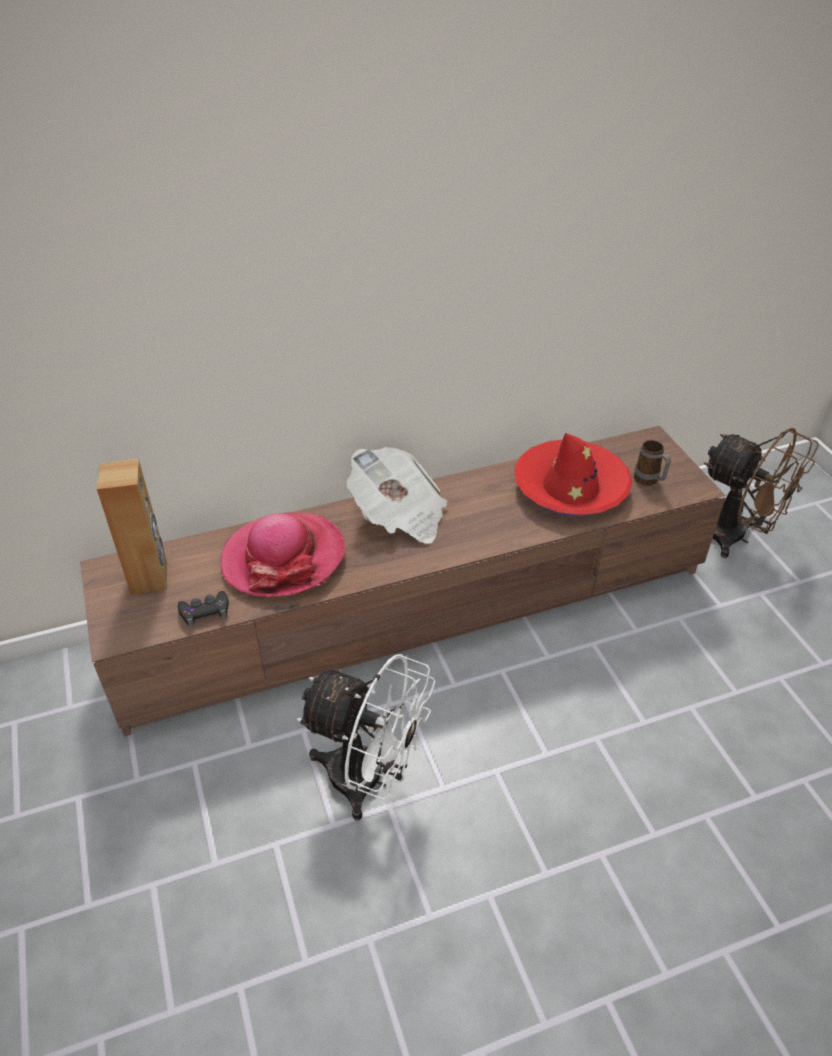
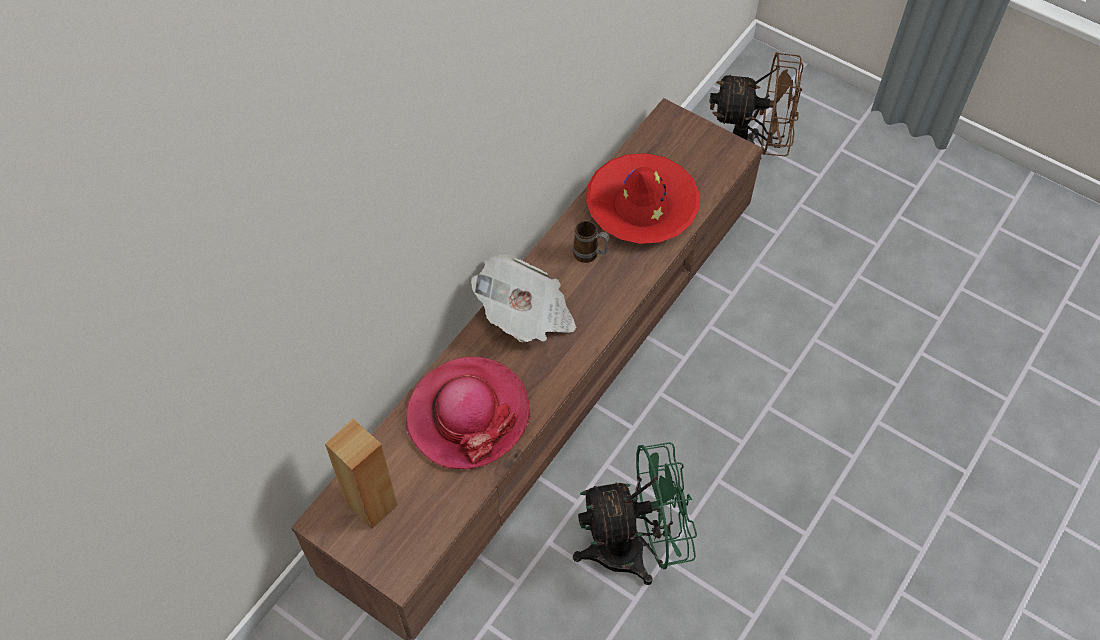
camera: 35 degrees left, 15 degrees up
(205, 612) = (450, 504): black game controller -> none
(370, 780) = (633, 547): white fan -> green fan
(649, 481) = (697, 165): mug -> mug (590, 255)

